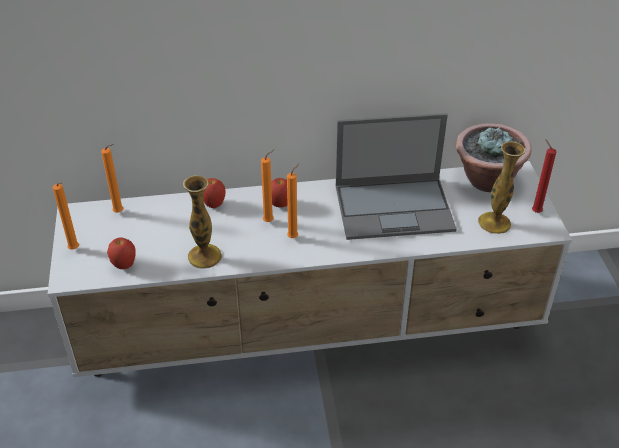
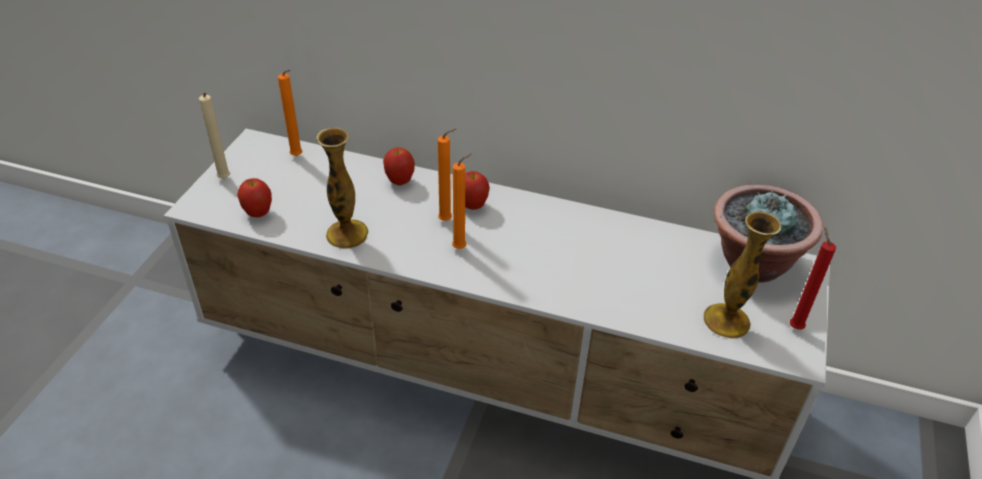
camera: 25 degrees right, 0 degrees up
(75, 250) = (224, 180): orange candle -> beige candle
(395, 207) = (608, 256): laptop -> none

